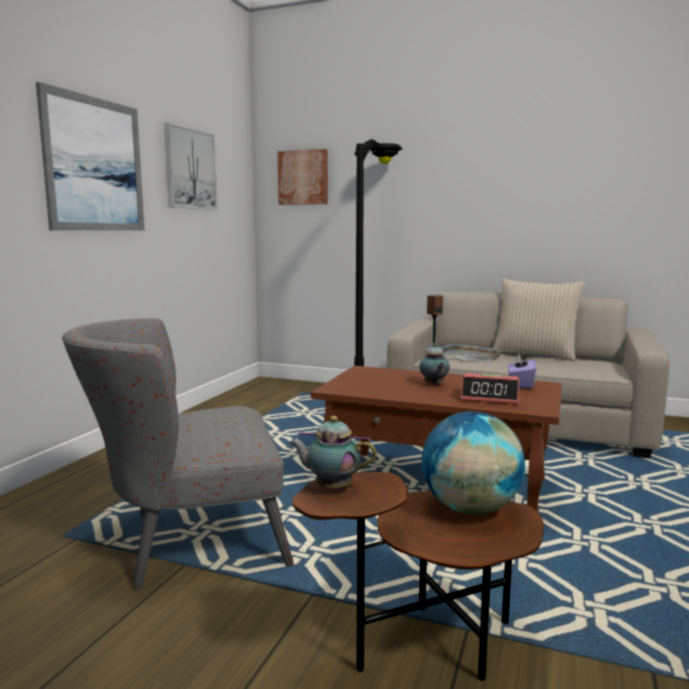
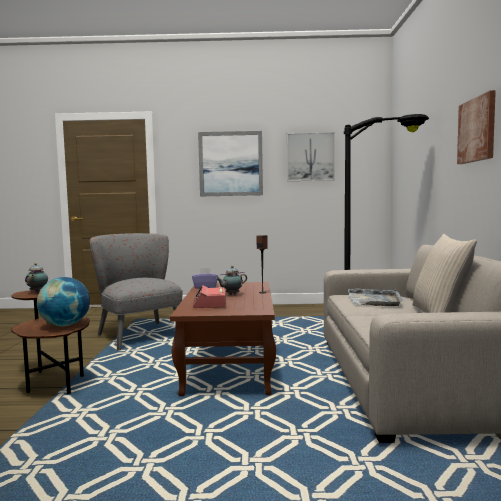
camera: 70 degrees right, 5 degrees down
(303, 177) = (403, 150): picture -> picture (477, 130)
(520, 384) = (253, 307): purple tissue box -> purple tissue box (205, 287)

